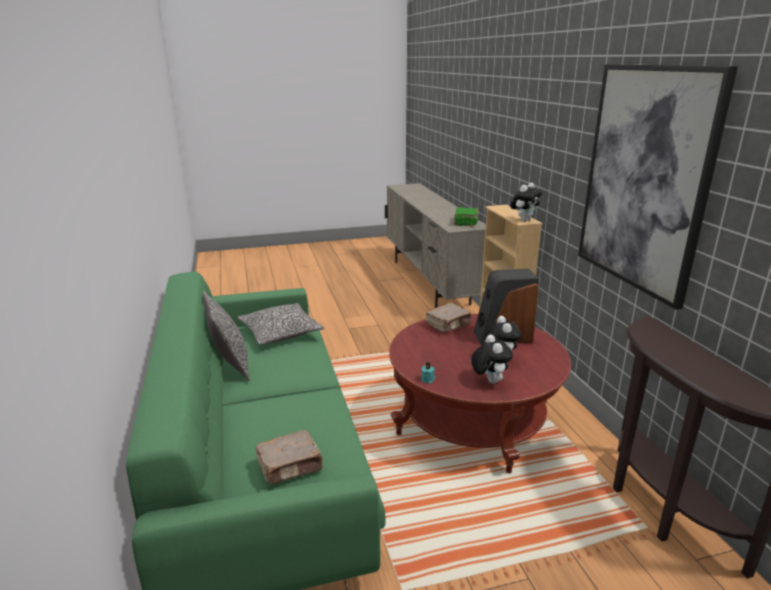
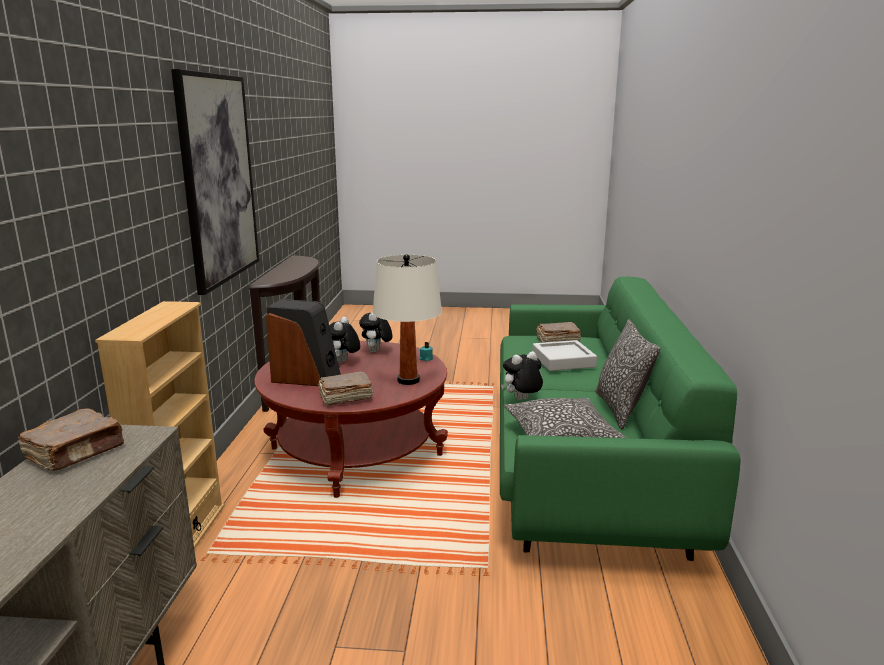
camera: 160 degrees left, 5 degrees down
(280, 418) = (563, 360): none -> grey tray
(418, 349) = (408, 380): none -> white table lamp
(465, 222) = (76, 453): green book -> brown book
(524, 220) = (175, 305): plush toy -> plush toy (522, 400)

